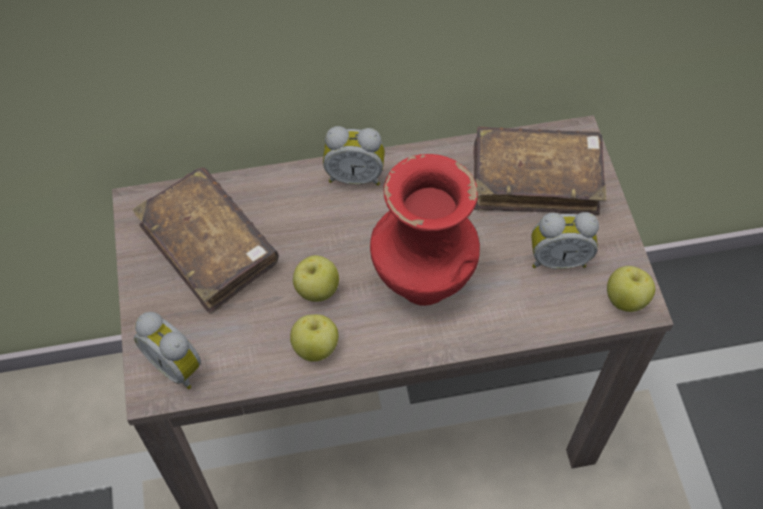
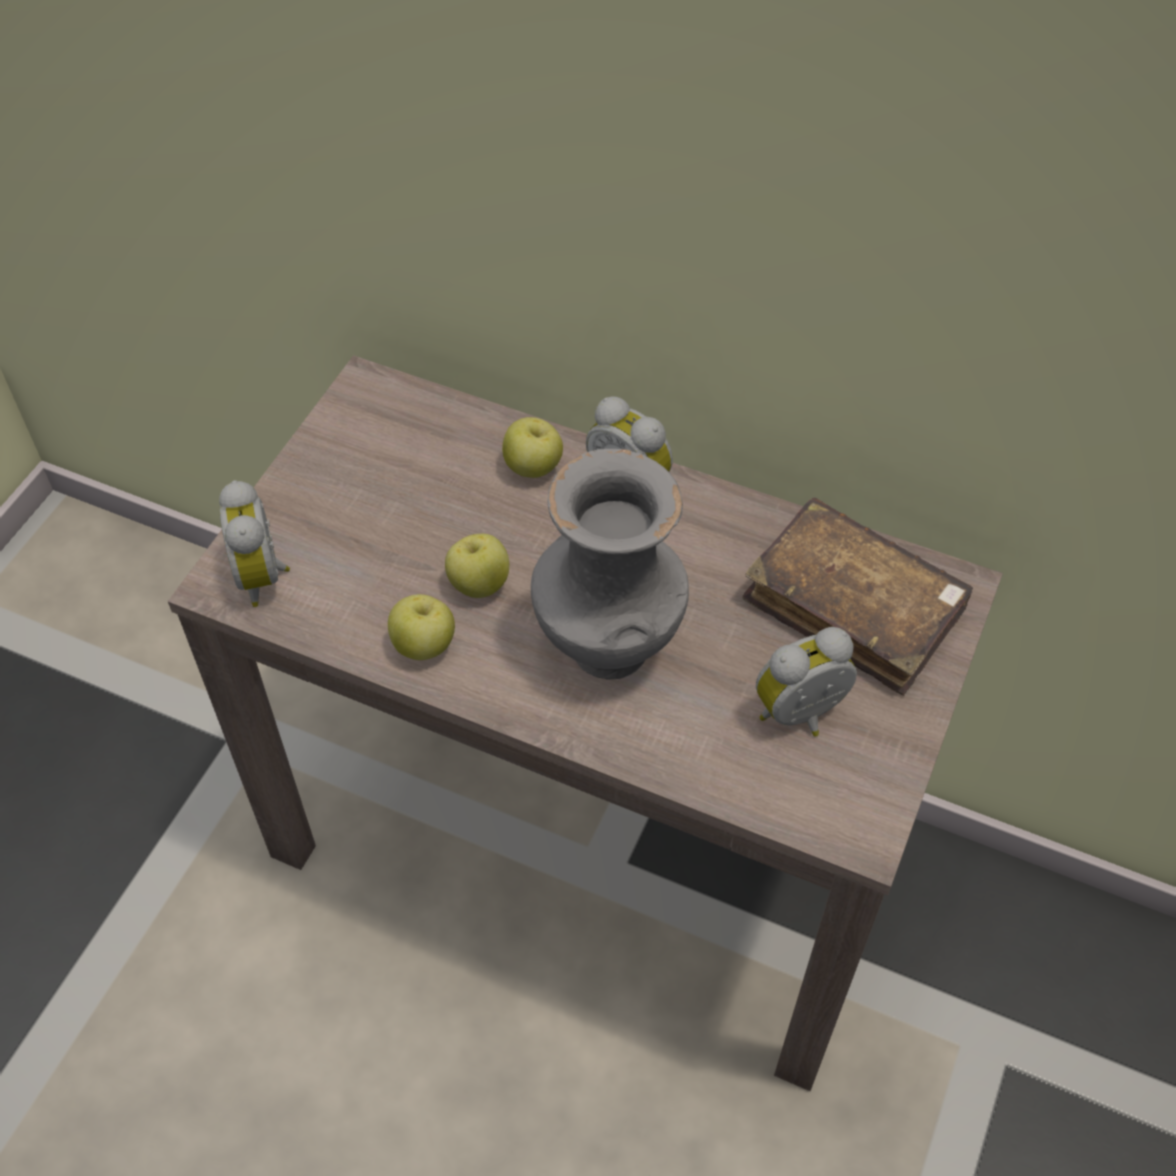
camera: 35 degrees right, 5 degrees down
(209, 248) = (401, 472): brown book -> none
(421, 282) = (607, 645): red vase -> grey vase
(557, 258) = (802, 716): alarm clock -> alarm clock turned 120 degrees clockwise
(625, 299) = (850, 817): apple -> apple (533, 467)

